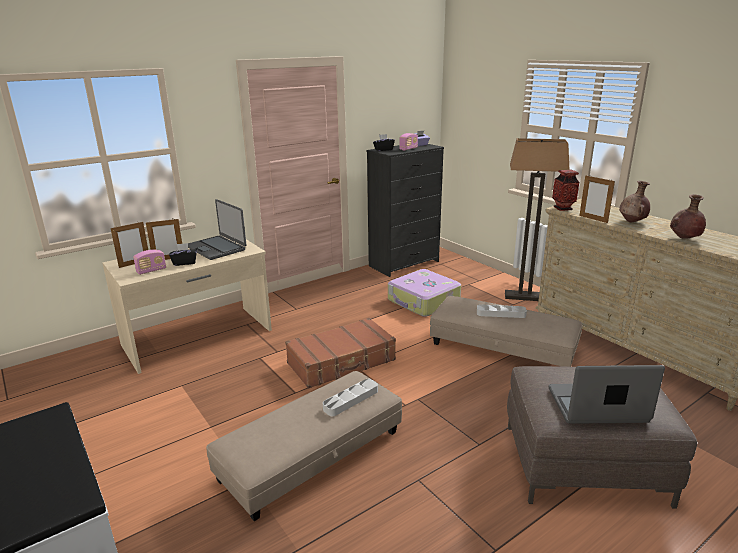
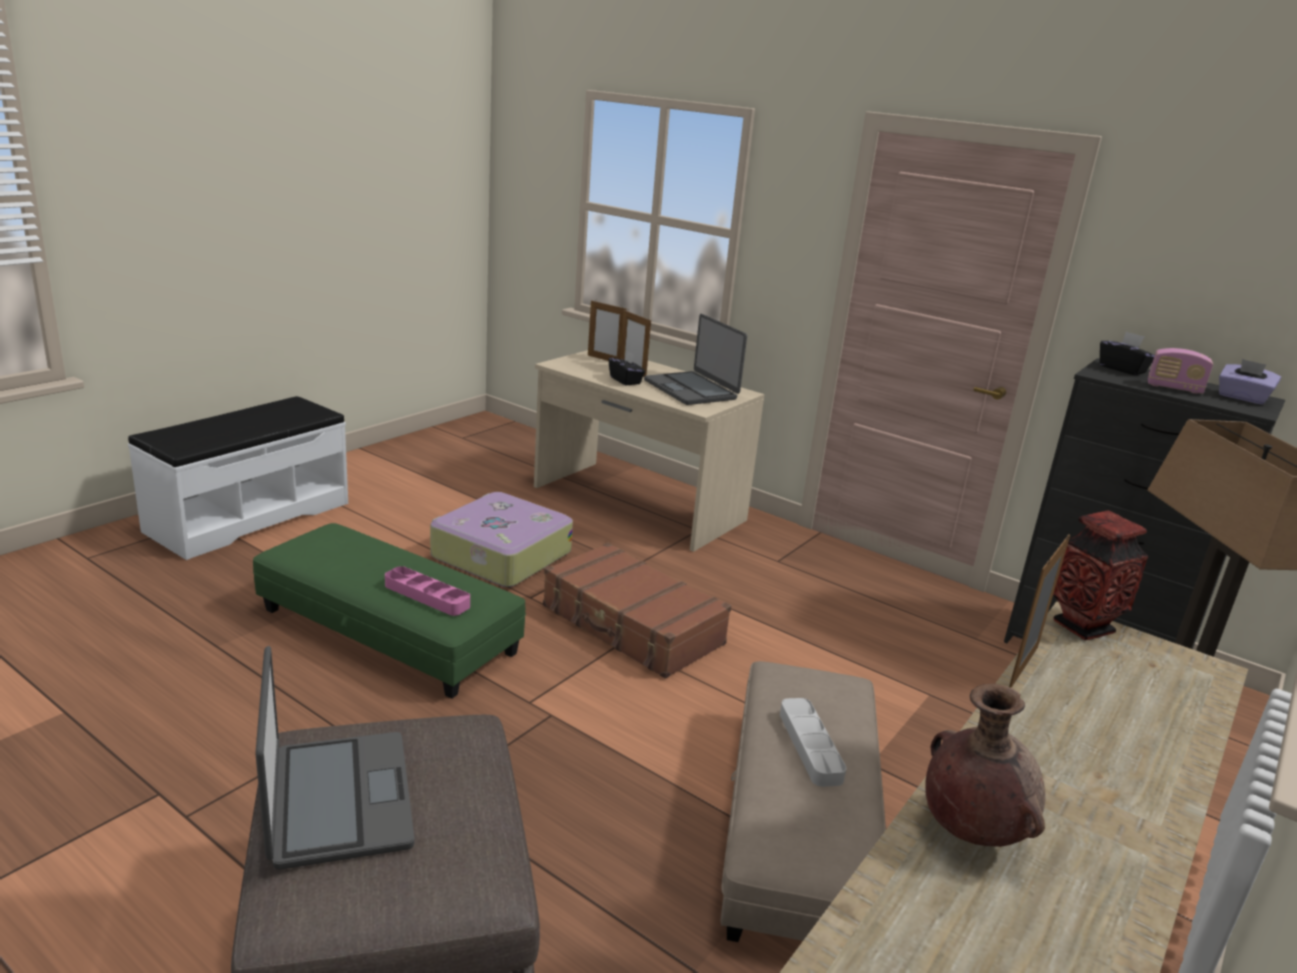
camera: 70 degrees right, 0 degrees up
(151, 271) = (588, 369): radio -> none
(216, 248) = (691, 390): laptop -> laptop turned 60 degrees counterclockwise
(312, 455) = (388, 631): beige ottoman -> green ottoman
(351, 400) = (427, 595): grey tray -> pink tray
(423, 301) = (927, 696): suitcase -> suitcase (499, 555)
(632, 222) = (1070, 741): brown vase -> none

